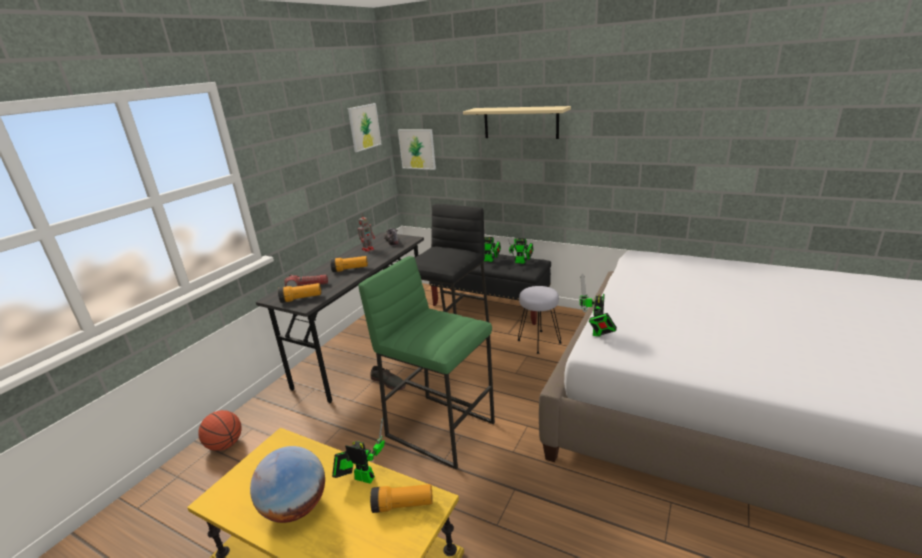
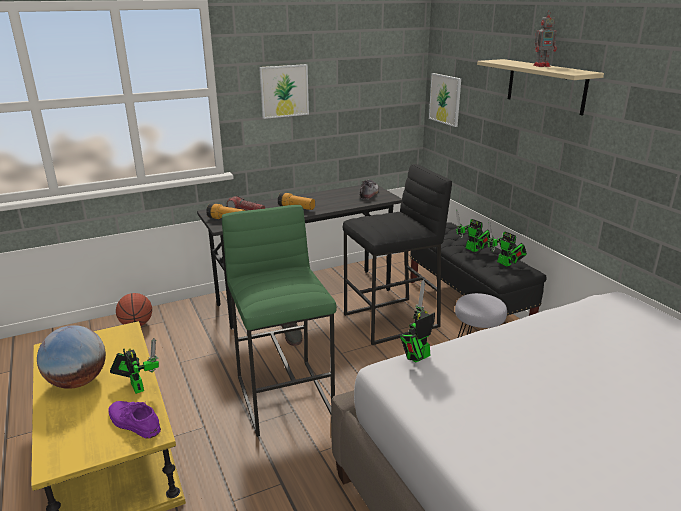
camera: 35 degrees right, 0 degrees up
(364, 127) = (387, 64): picture -> picture (284, 91)
(368, 249) = (338, 195): toy robot -> toy robot (542, 66)
(403, 505) = (133, 422): flashlight -> purple shoe

